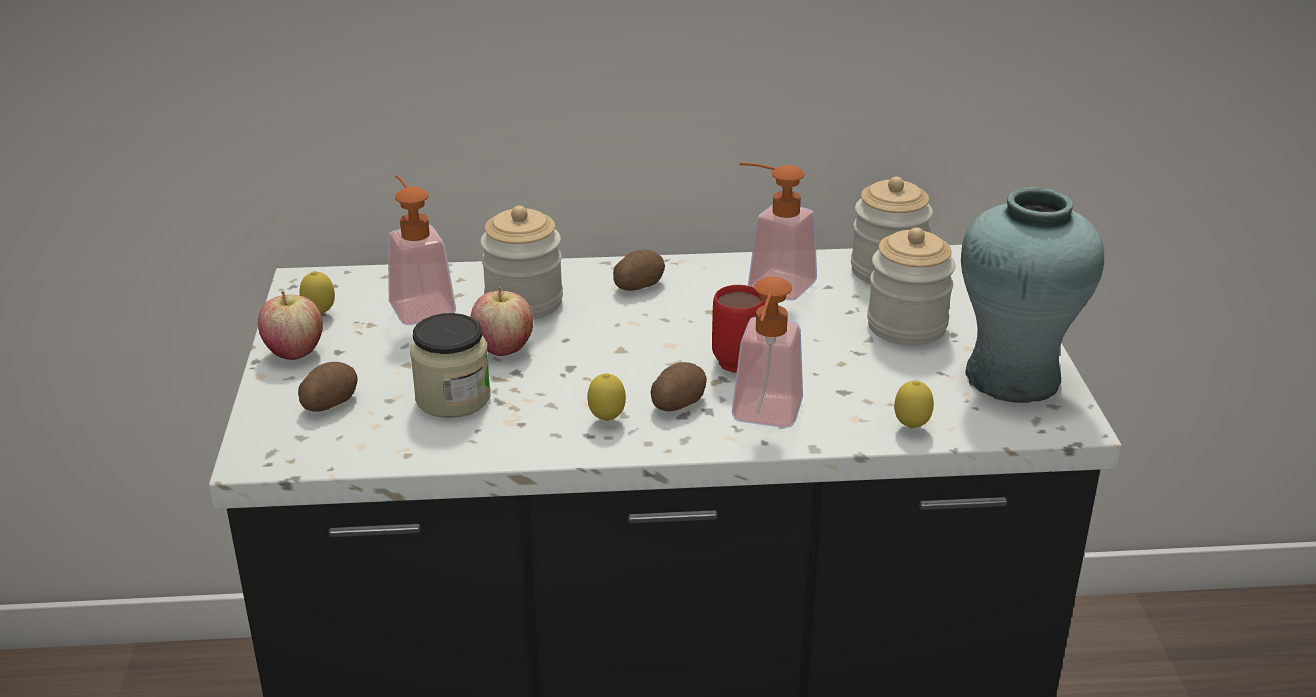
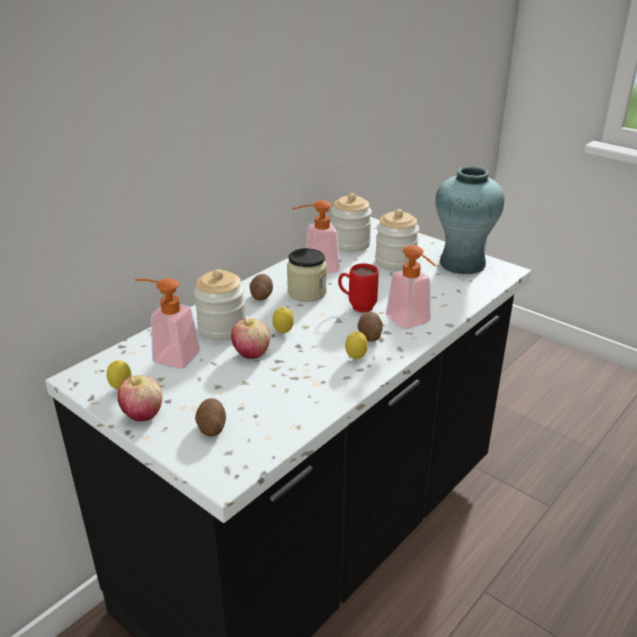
camera: 45 degrees left, 0 degrees up
(453, 398) = (271, 388): jar -> jar (307, 292)
(911, 427) = (465, 298): lemon -> lemon (283, 333)

